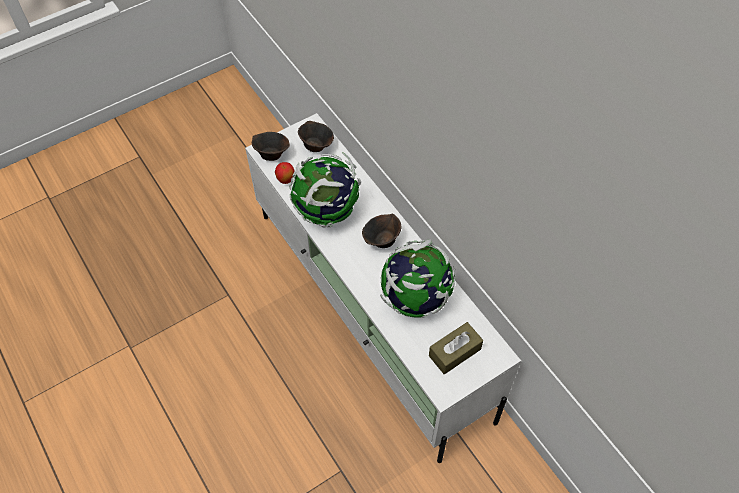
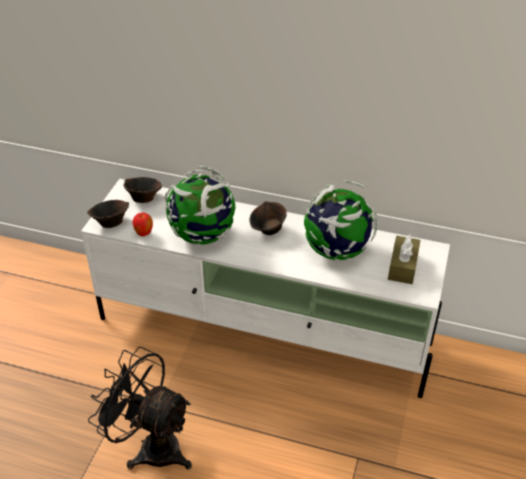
camera: 40 degrees left, 15 degrees down
(211, 347) = (151, 446): none -> black fan

